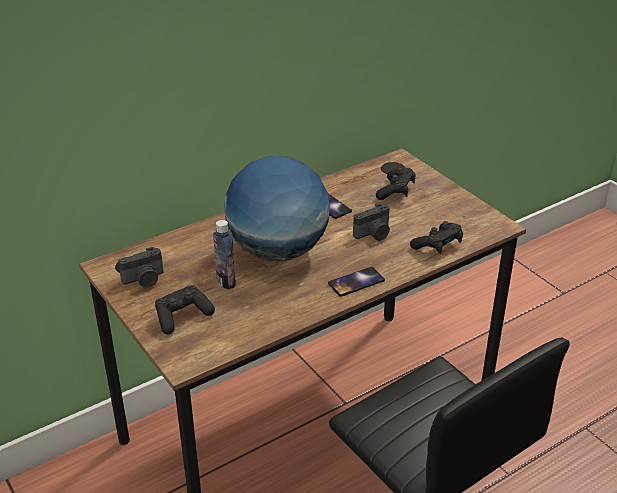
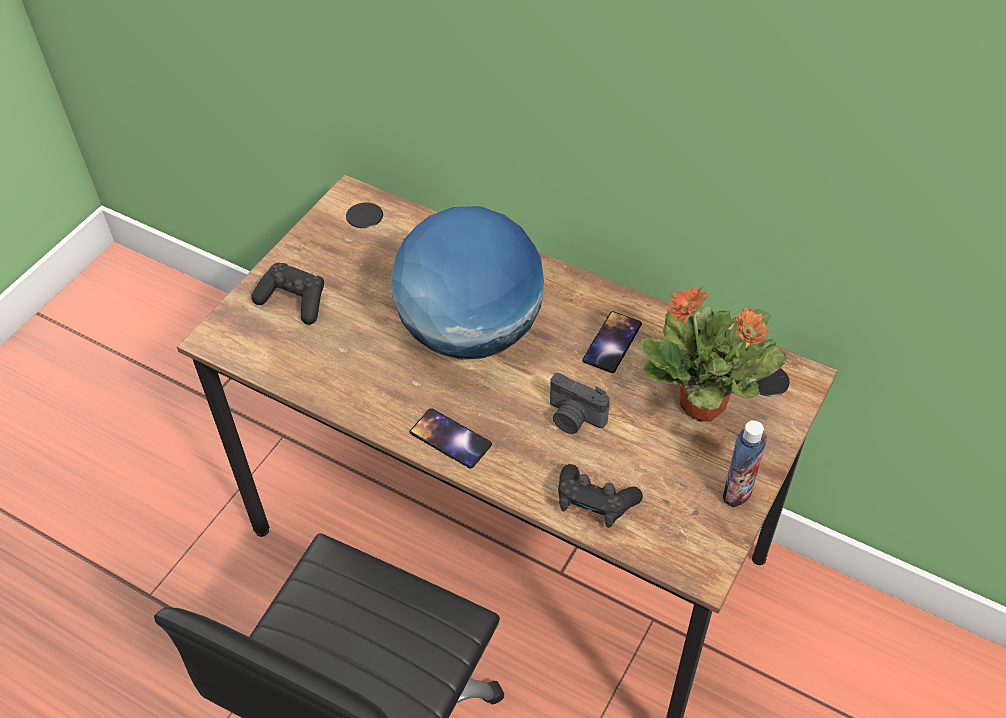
camera: 65 degrees right, 15 degrees up
(144, 280) = (342, 239): camera -> none
(226, 281) = (379, 310): bottle -> bottle (737, 491)
(396, 191) = (704, 405): black game controller -> potted plant

